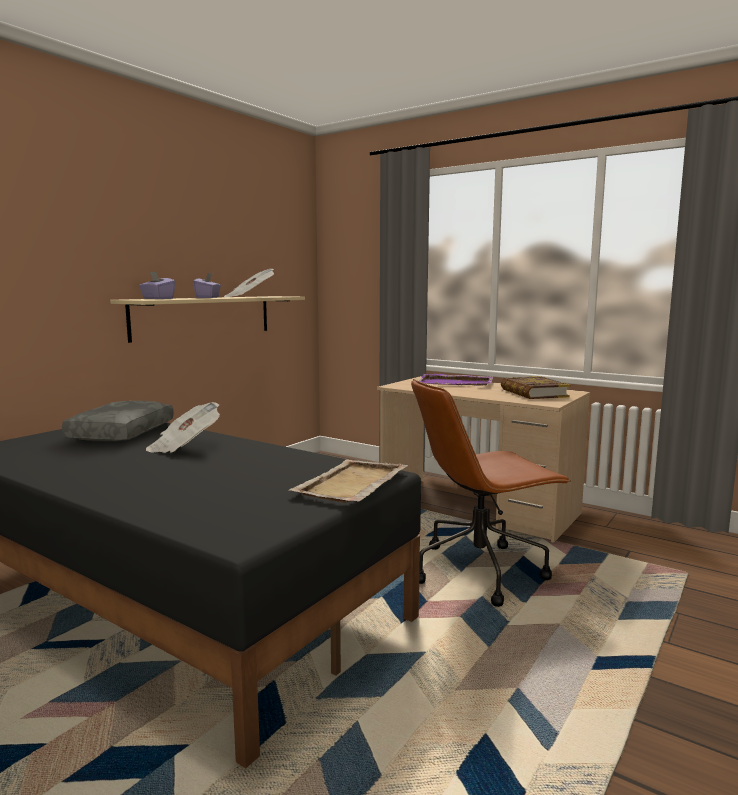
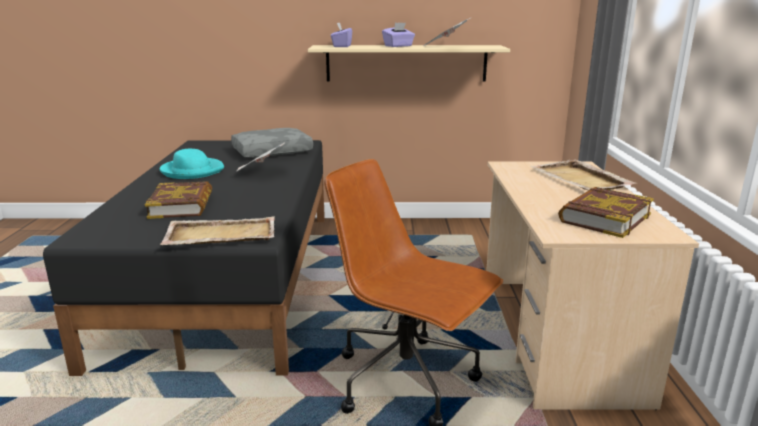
camera: 55 degrees right, 10 degrees up
(99, 467) = (192, 171): none -> turquoise hat
(224, 486) = (182, 205): none -> book
(456, 383) = (580, 179): purple tray -> beige tray

